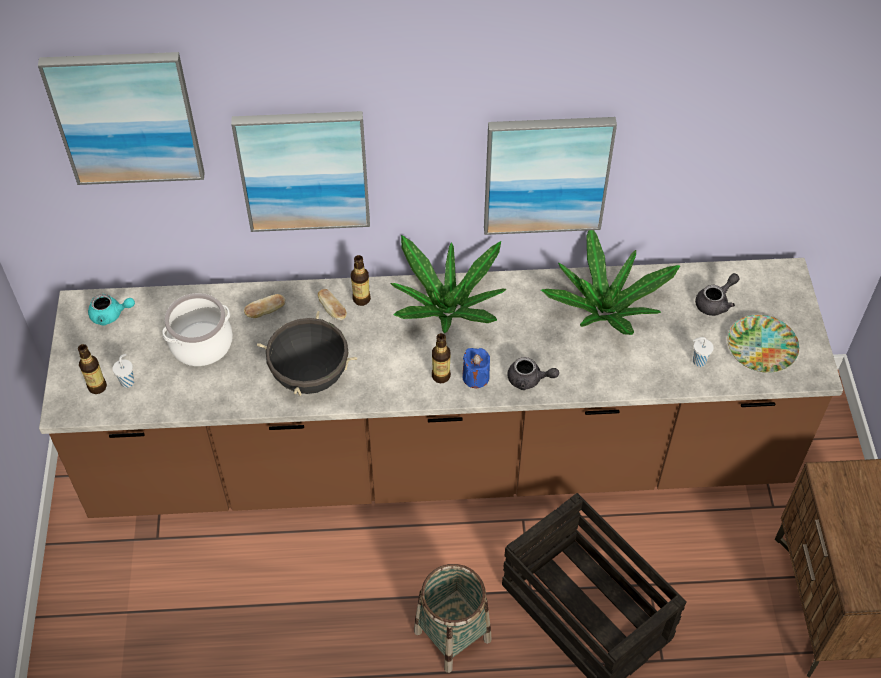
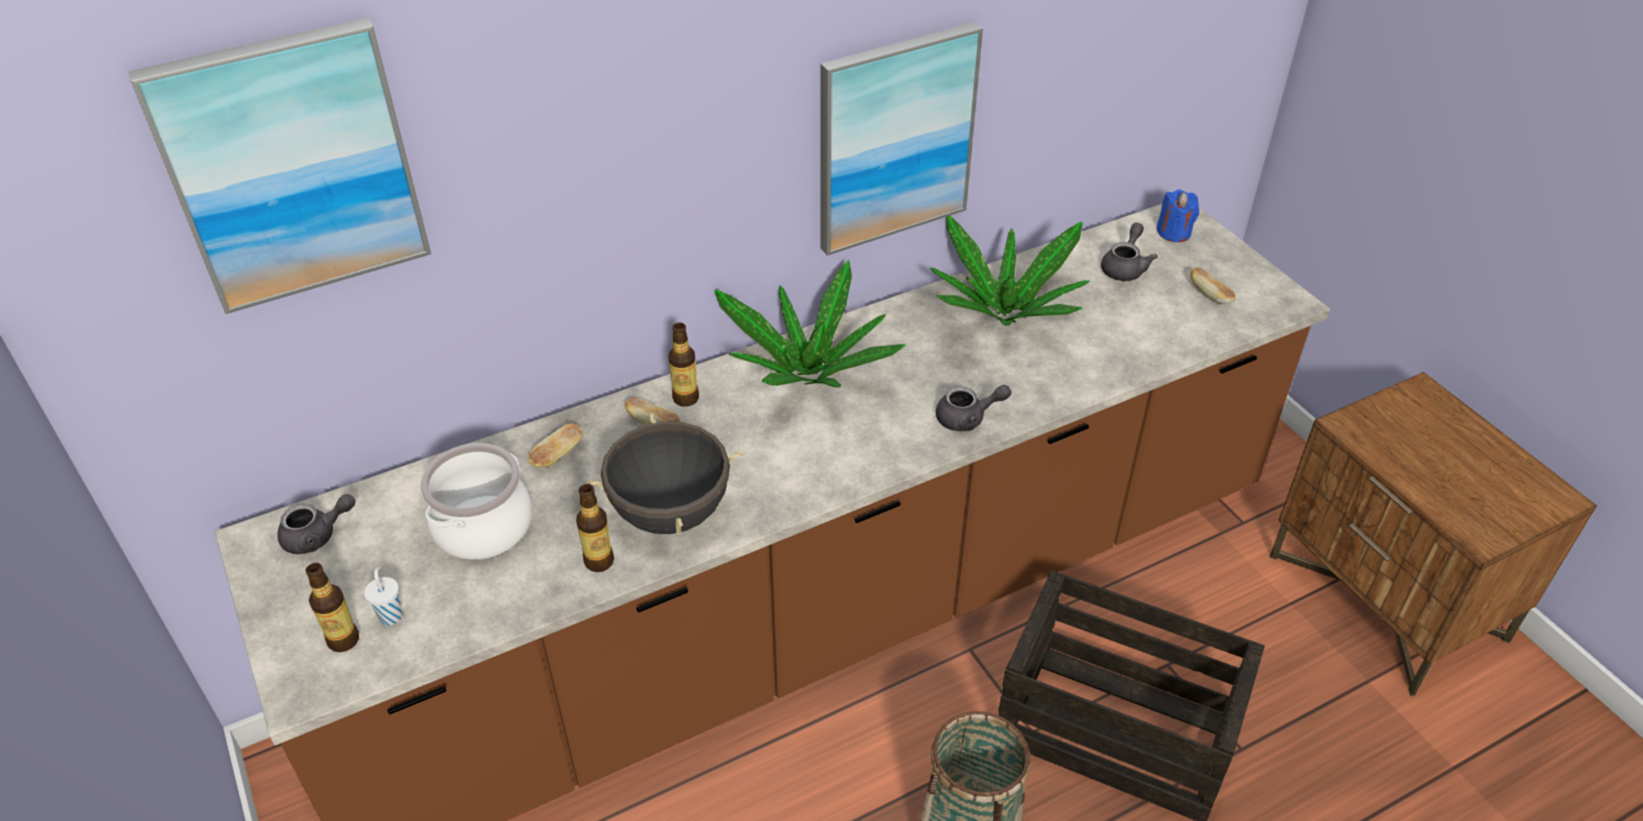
camera: 25 degrees left, 10 degrees down
(111, 315) = (317, 536): turquoise teapot -> grey teapot
(304, 170) = (575, 207): picture -> none
(441, 376) = (851, 452): bottle -> bottle (599, 561)
(475, 377) = (897, 438): blue candle -> blue candle (1174, 232)
(698, 361) = (1152, 332): white cup -> none
(761, 347) = (1209, 295): plate -> bread

